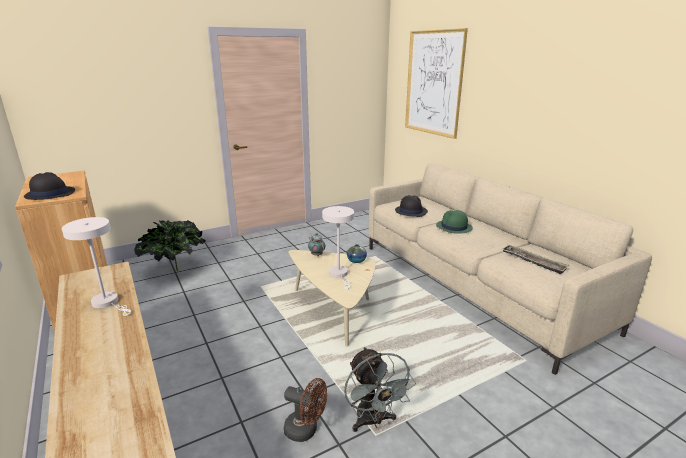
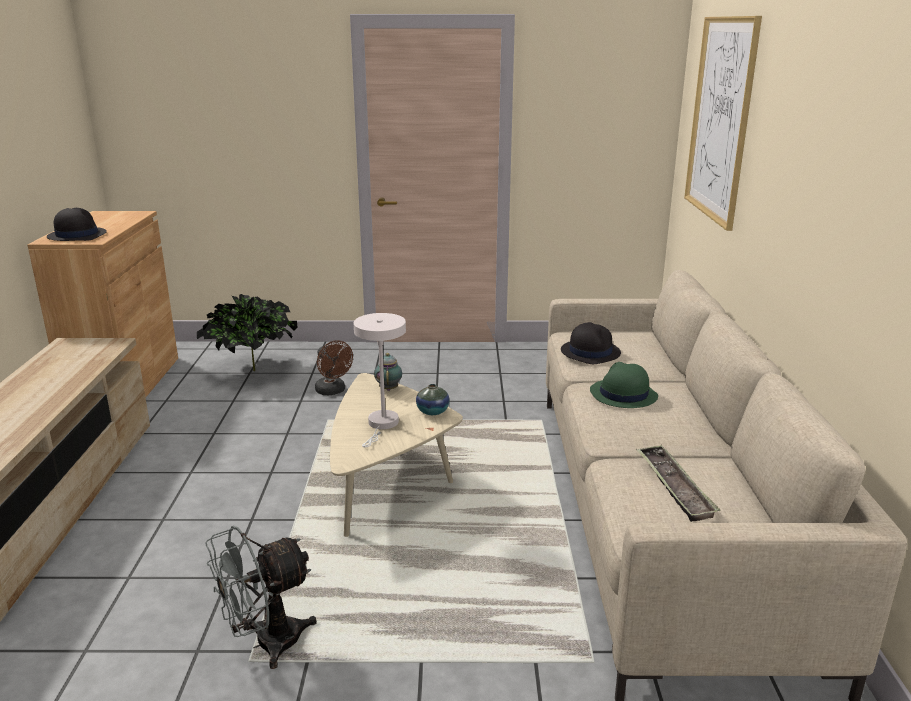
camera: 30 degrees right, 0 degrees up
(108, 303) = (58, 380): white table lamp -> none
(306, 430) = (181, 618): brown fan -> brown fan (333, 391)
(373, 421) = (266, 644): grey fan -> grey fan turned 45 degrees clockwise

